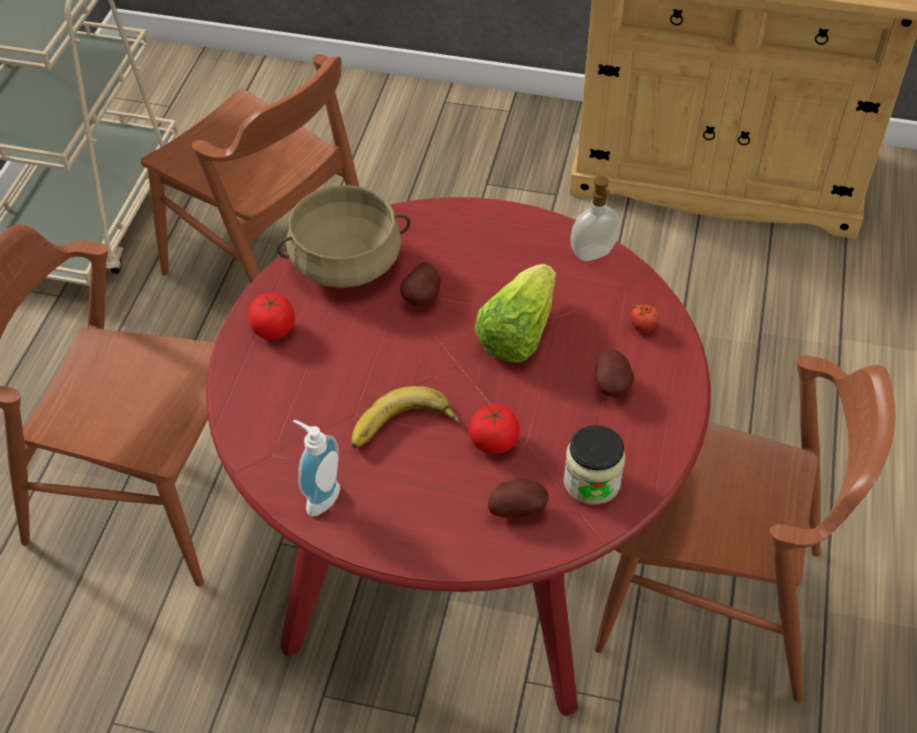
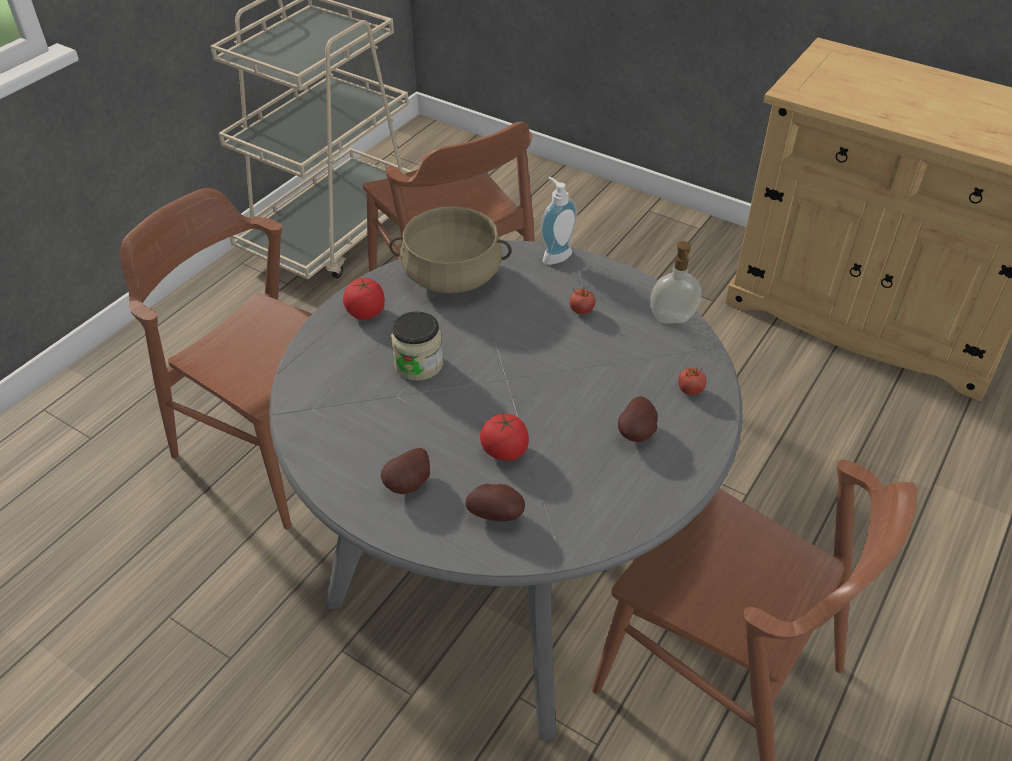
camera: 20 degrees right, 5 degrees down
(319, 497) = (330, 453): soap dispenser -> soap dispenser (554, 255)
(404, 430) = (431, 419): banana -> none
(423, 298) = (503, 318): potato -> potato (410, 485)
(458, 556) = (505, 570): red dining table -> grey dining table
(499, 268) = (581, 310): none -> tomato
(517, 333) = (571, 366): lettuce -> none
(592, 482) = (578, 510): jar -> jar (418, 364)

